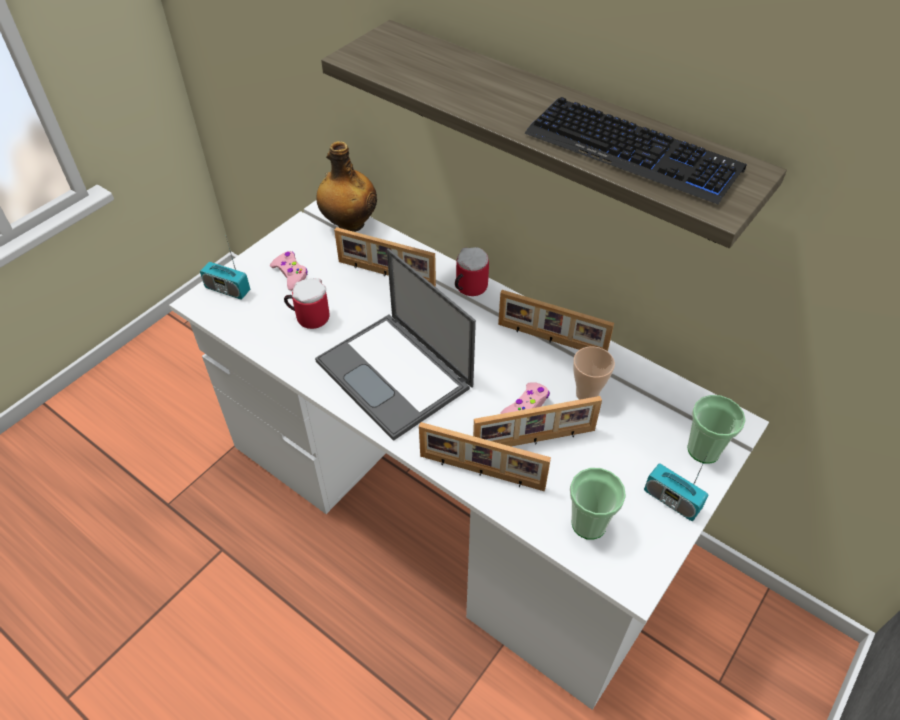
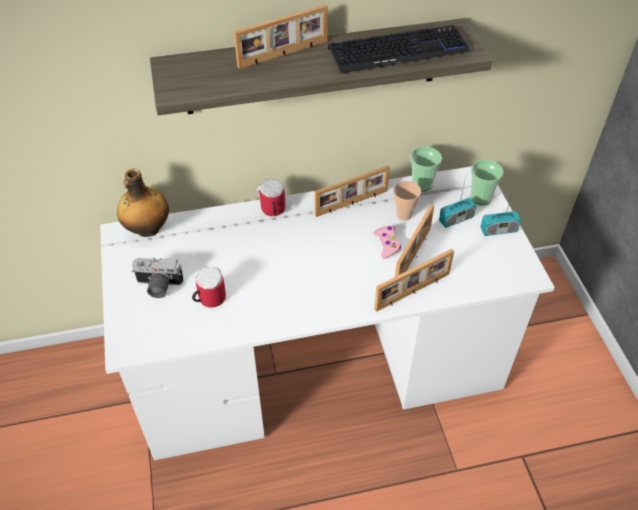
camera: 50 degrees left, 0 degrees up
(227, 289) = (131, 328): radio -> radio (456, 219)
(290, 274) = (158, 286): pink game controller -> camera
(385, 274) = (216, 240): picture frame -> picture frame (284, 55)
(395, 375) = (304, 286): laptop -> none
(588, 524) = (484, 270): cup -> cup (422, 184)

